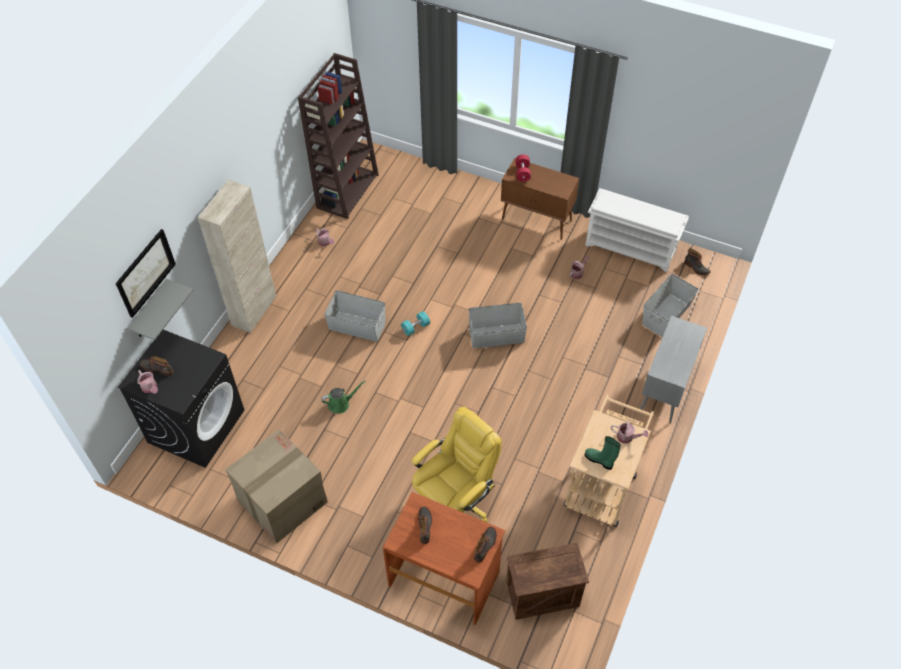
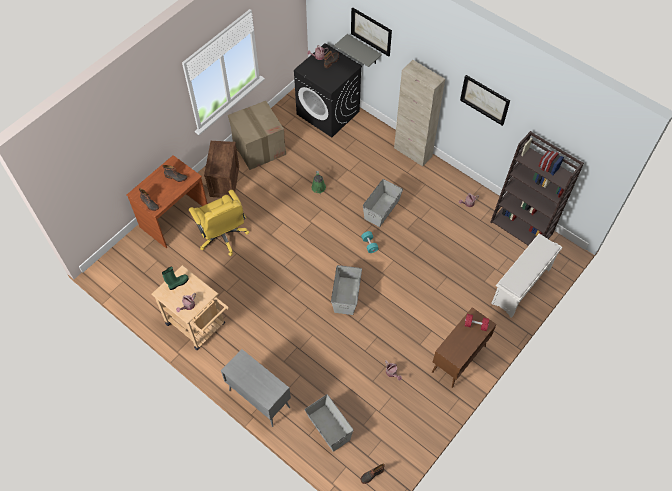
camera: 105 degrees right, 5 degrees up
(256, 140) = (485, 99): none -> picture
(542, 594) = (141, 267): crate -> crate (224, 181)
(631, 248) = (408, 427): white shoe rack -> white shoe rack (521, 287)

